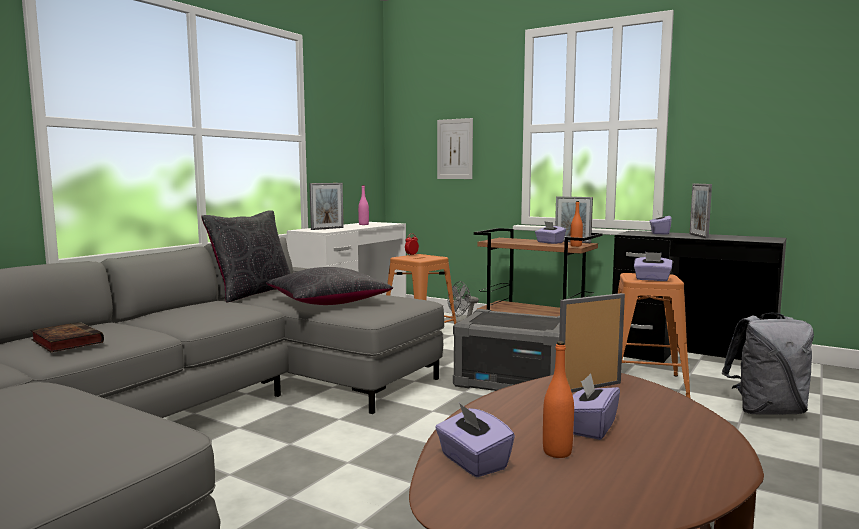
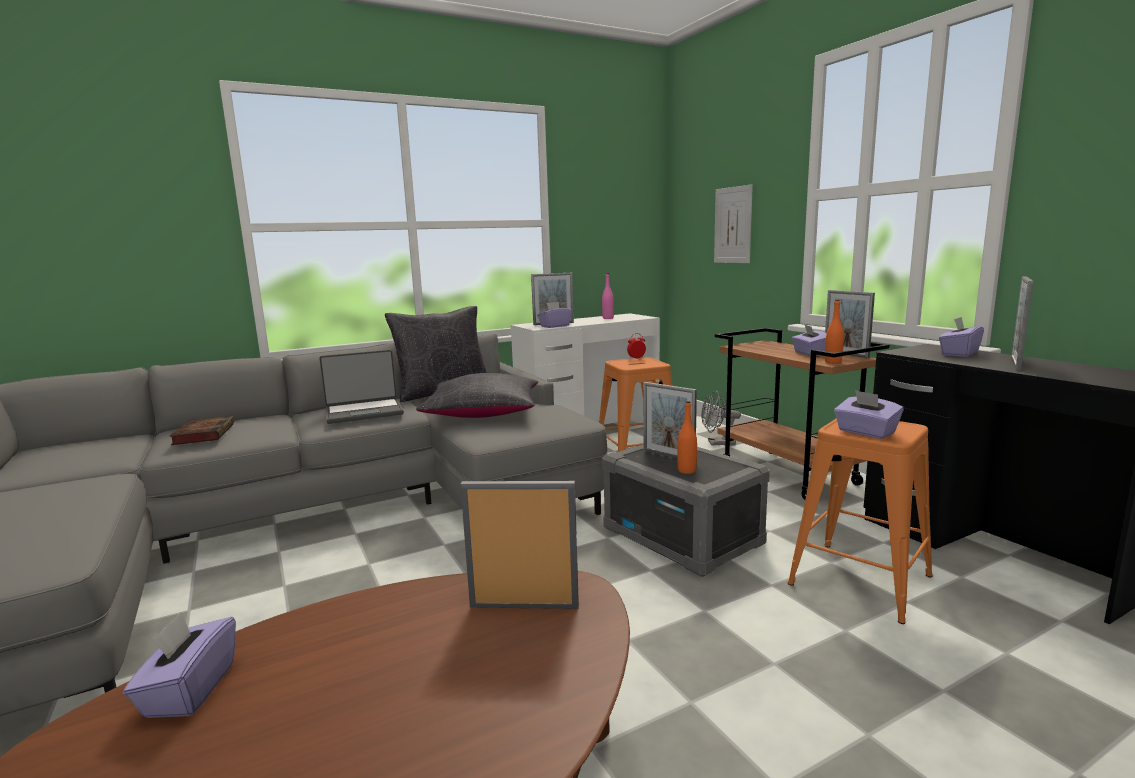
camera: 30 degrees right, 5 degrees up
(214, 310) = (364, 412): none -> laptop
(501, 319) = (668, 455): none -> picture frame
(557, 452) = (287, 710): orange bottle -> orange bottle (687, 471)
(590, 428) = (397, 680): purple tissue box -> purple tissue box (554, 326)
(767, 411) = (1025, 683): grey backpack -> none

